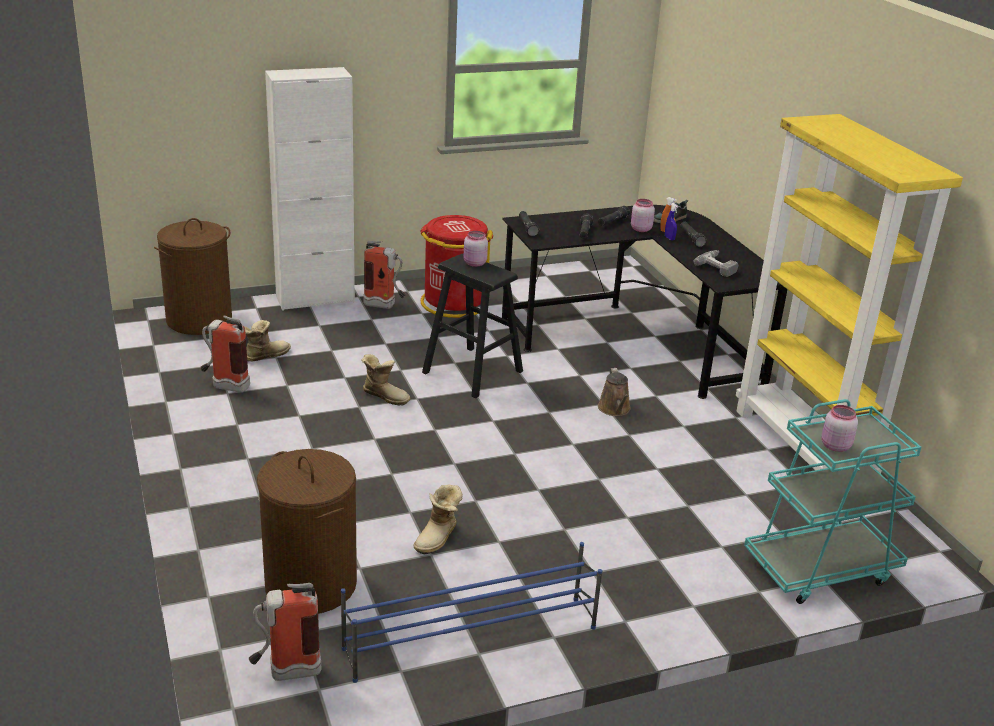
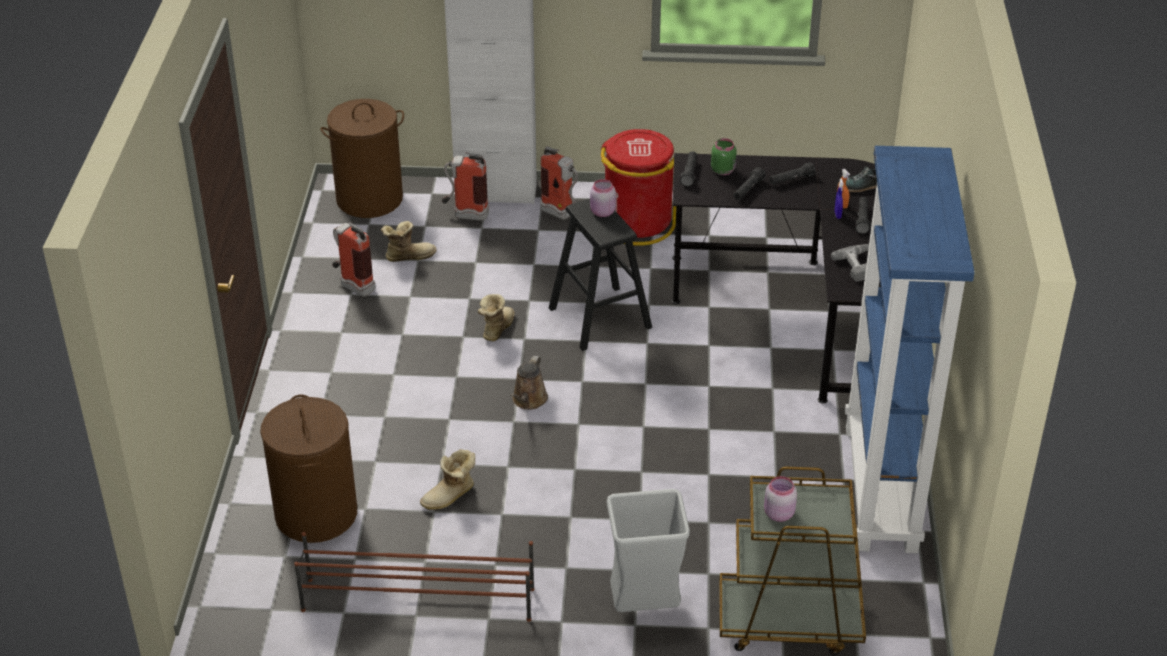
camera: 25 degrees right, 10 degrees up
(285, 673) = (254, 588): fire extinguisher -> fire extinguisher (465, 215)
(385, 396) = (496, 329): boot -> boot turned 120 degrees counterclockwise
(469, 638) = (417, 599): blue shoe rack -> brown shoe rack
(553, 223) = (723, 170): none -> green jar
(615, 409) = (716, 395): brown watering can -> brown watering can (528, 400)
(640, 229) = (815, 195): pink jar -> none
(690, 589) = (644, 608): none -> grey trash can
(803, 449) = (882, 489): yellow bookcase -> blue bookcase
(820, 568) = (789, 621): turquoise cart -> brown cart

